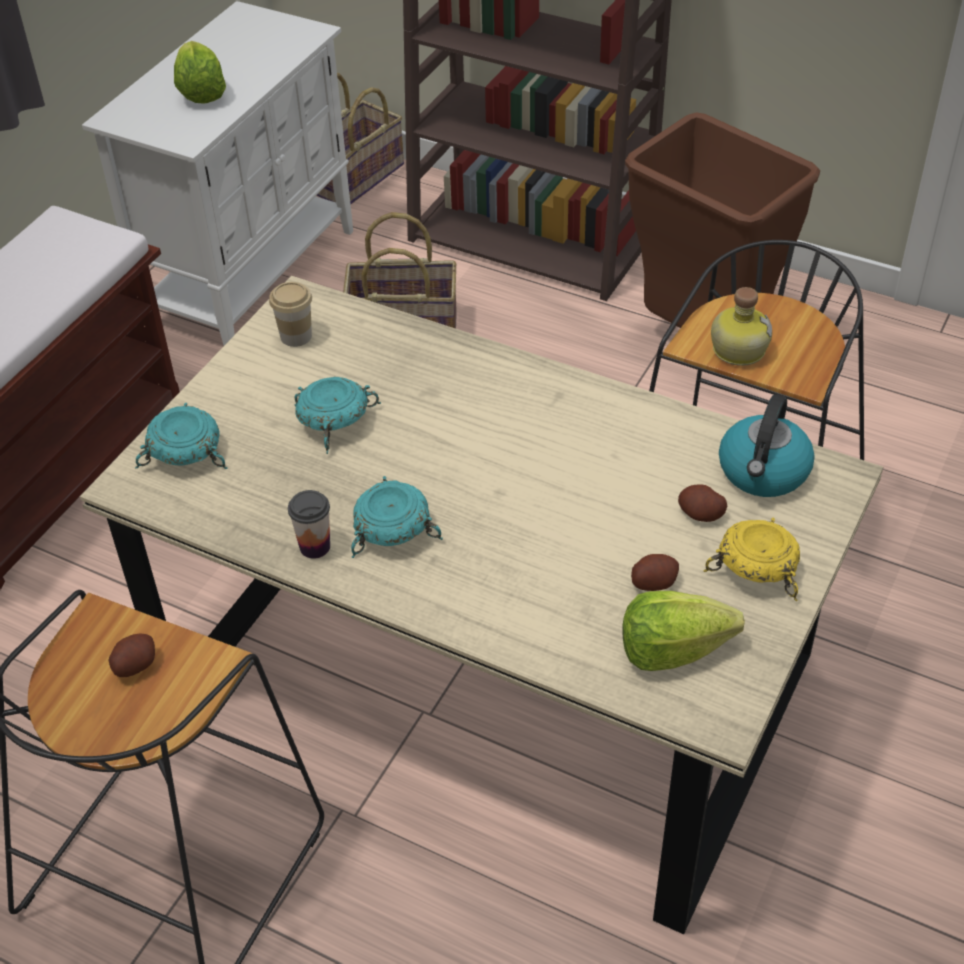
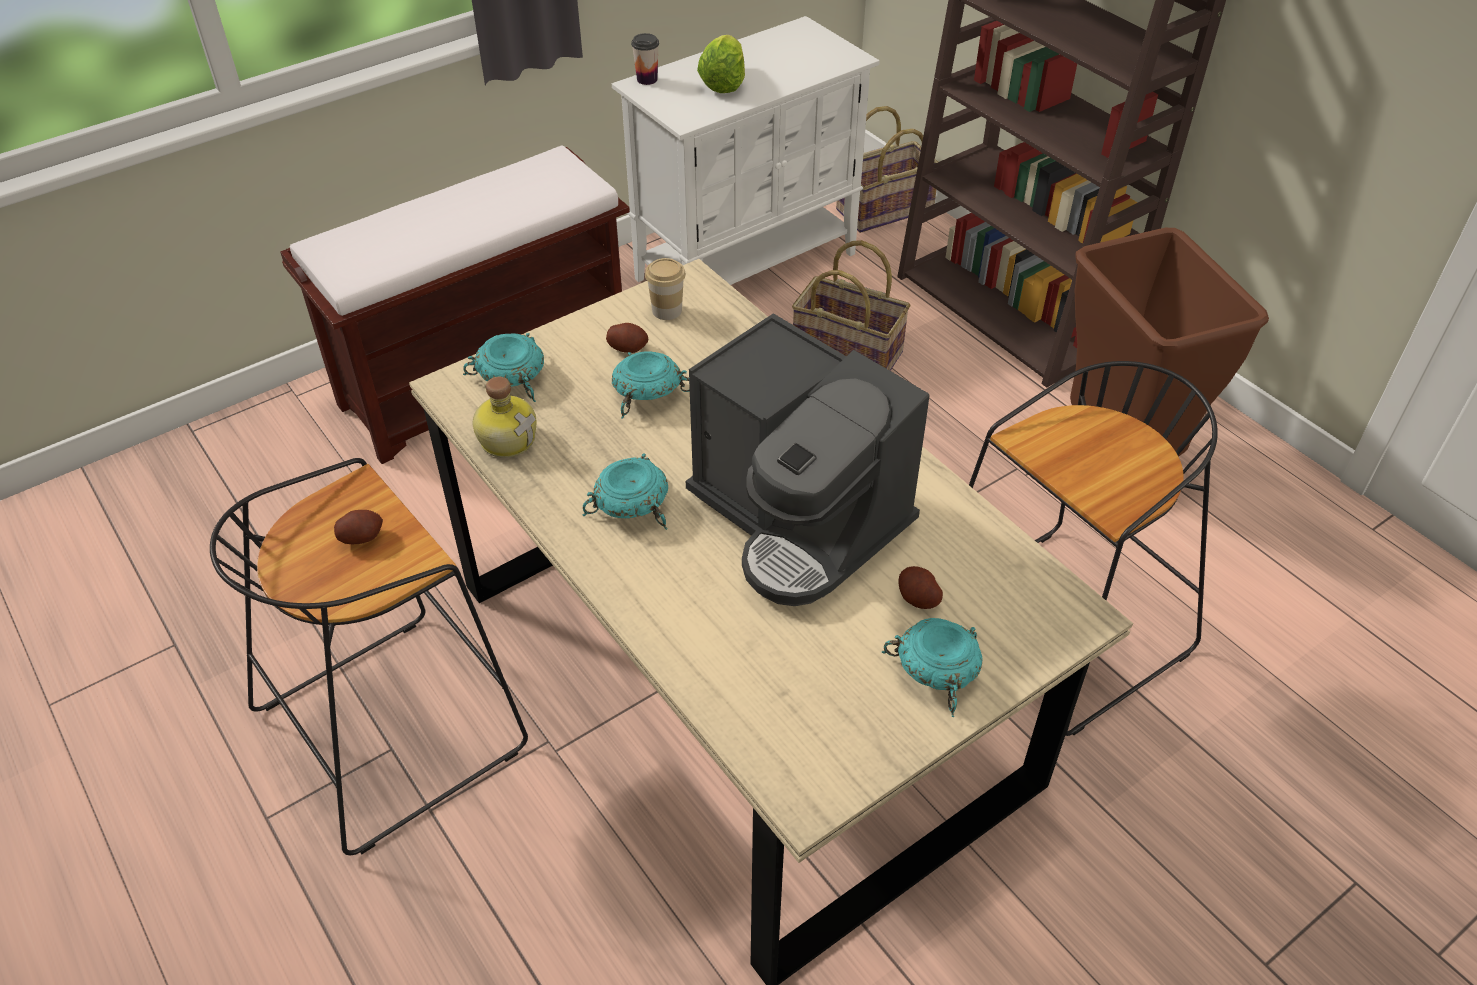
camera: 25 degrees right, 0 degrees up
(315, 546) = (559, 494): cup -> cup (647, 79)
(554, 486) = (799, 520): none -> coffee machine
(653, 582) = (830, 643): potato -> potato (628, 348)
(672, 650) = (805, 713): lettuce -> none
(737, 348) = (1065, 458): bottle -> bottle (507, 438)
(757, 571) = (936, 673): yellow bowl -> turquoise bowl
(763, 472) = (1006, 582): kettle -> none

